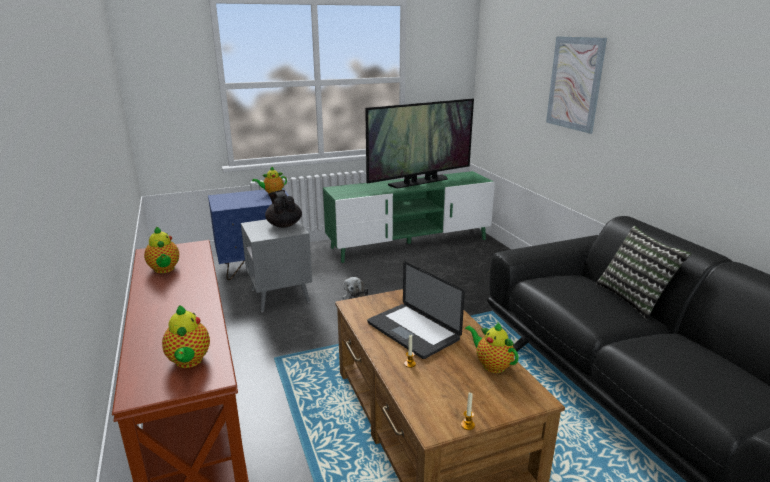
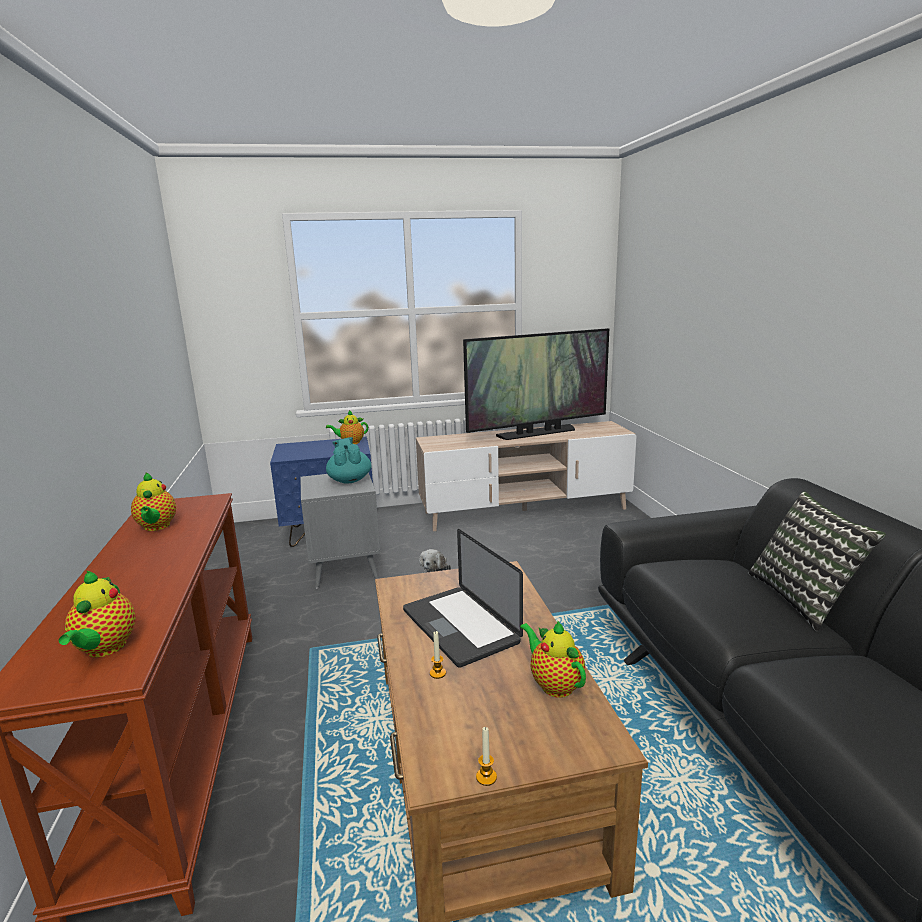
camera: 10 degrees right, 5 degrees down
(284, 225) = (349, 480): black teapot -> turquoise teapot
(409, 243) = (525, 510): green tv stand -> beige tv stand
(575, 83) = (730, 300): picture -> none

